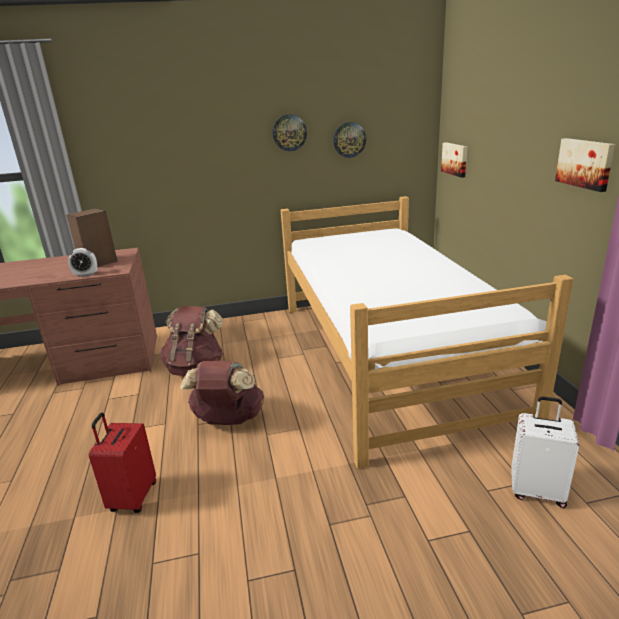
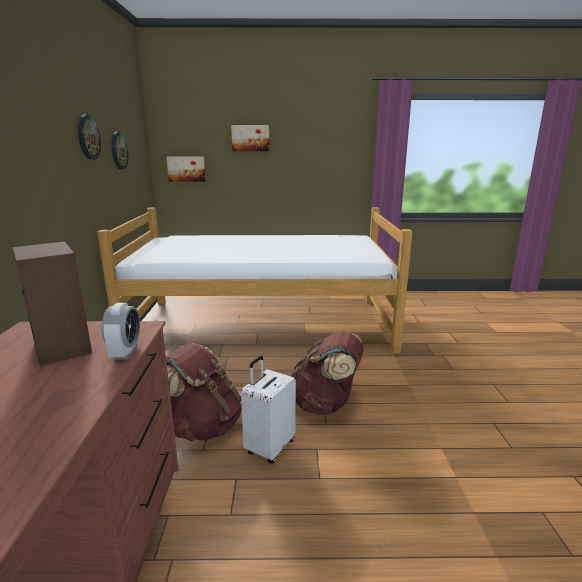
camera: 80 degrees left, 5 degrees down
(132, 497) = (439, 466): red suitcase -> none
(537, 491) = (418, 312): white suitcase -> white suitcase (269, 447)
(585, 163) = (335, 153): picture -> picture (250, 138)

